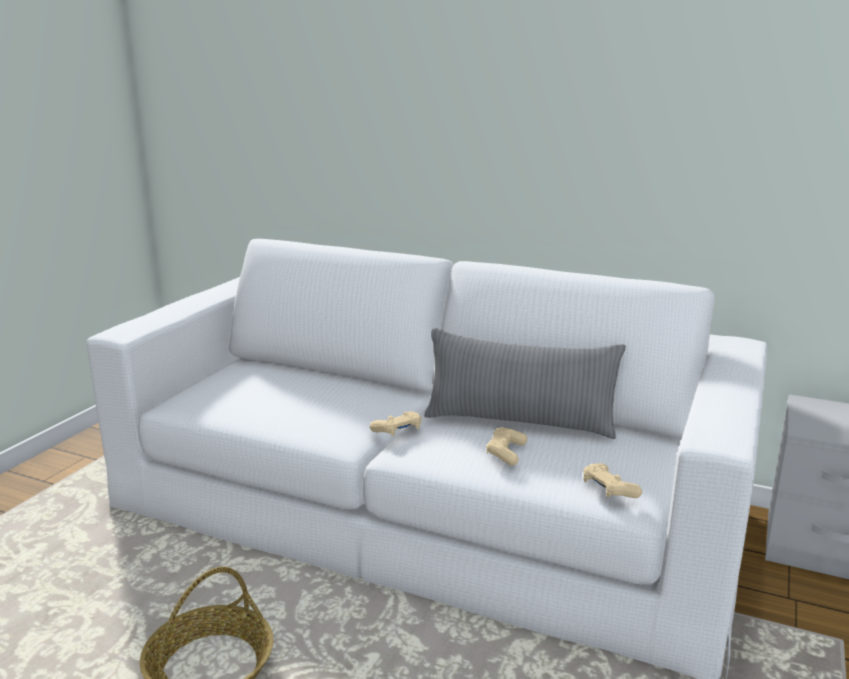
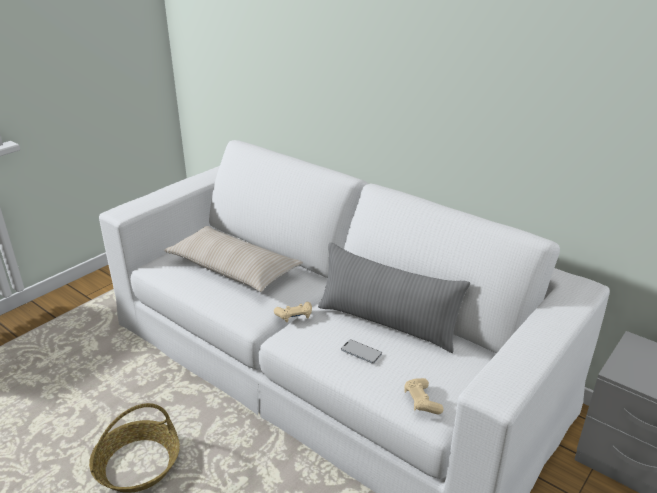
camera: 15 degrees right, 10 degrees up
(289, 393) = (233, 269): none -> beige pillow
(506, 452) = (361, 352): beige game controller -> phone

